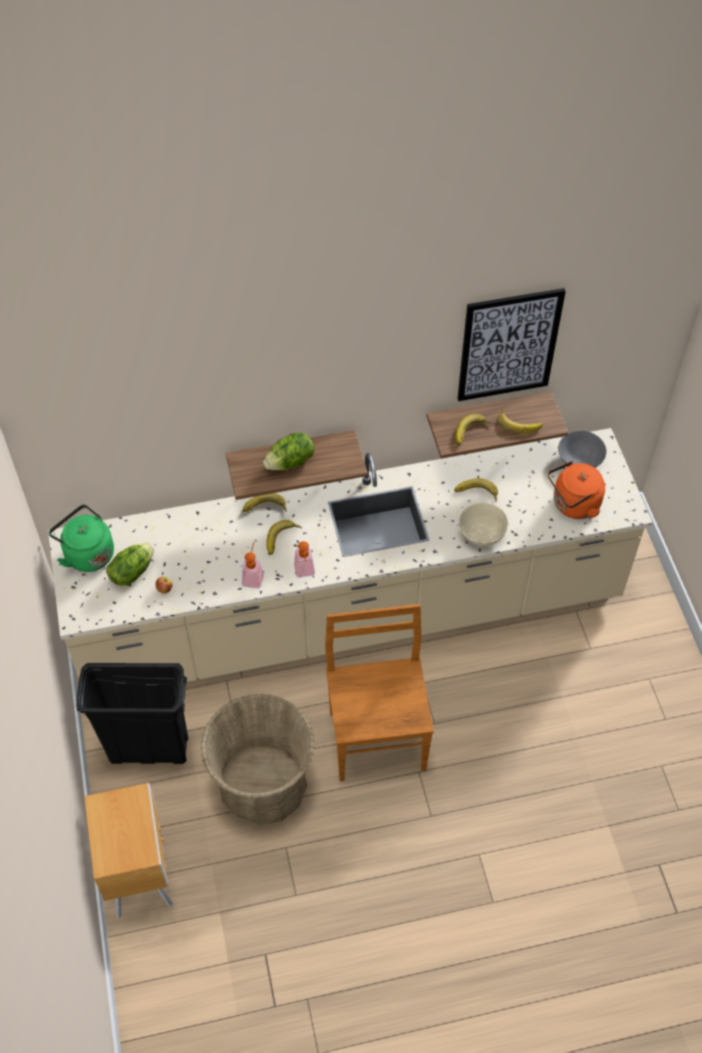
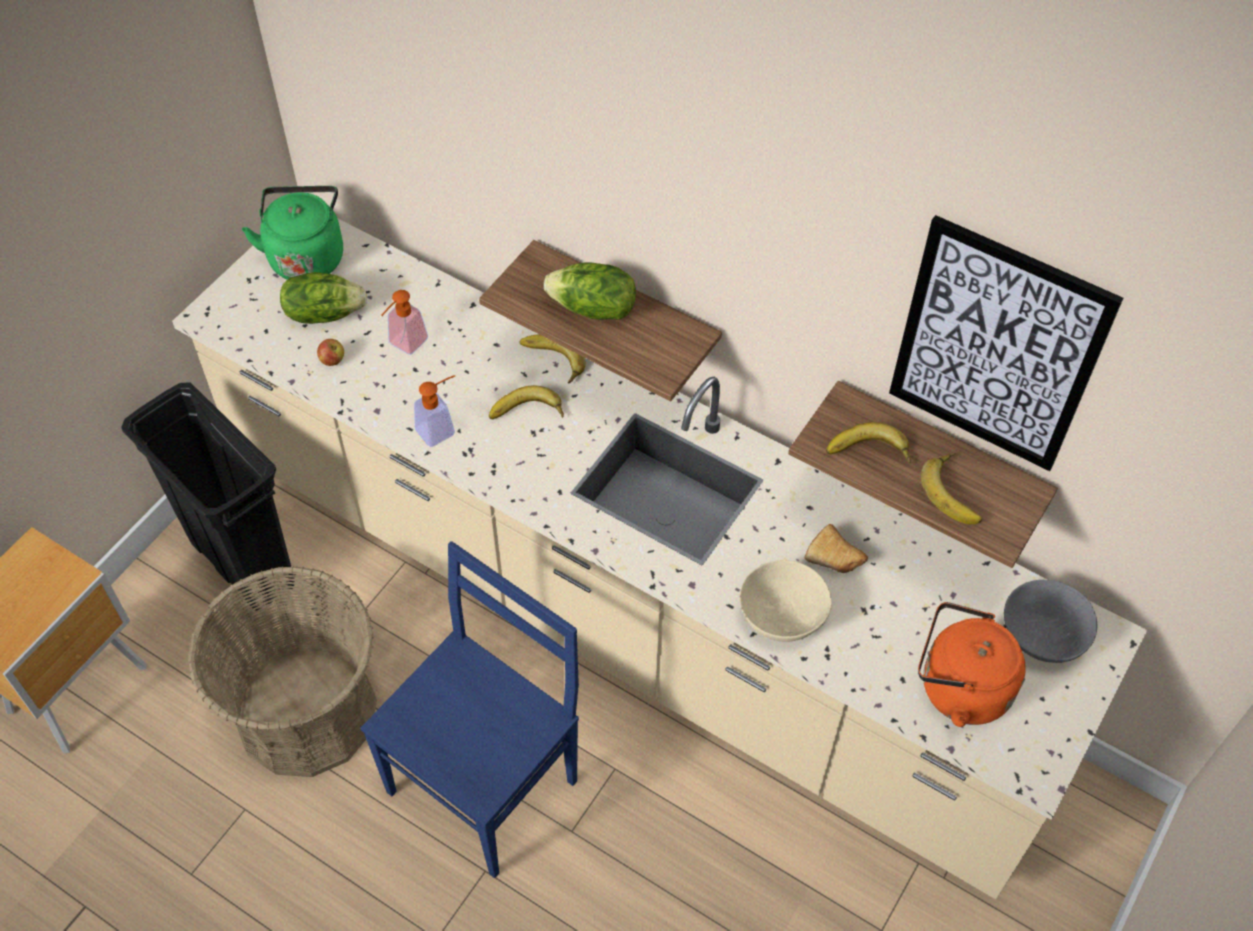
camera: 45 degrees right, 0 degrees up
(305, 573) = (503, 474): soap dispenser -> soap dispenser (404, 345)
(377, 737) = (486, 782): brown chair -> blue chair
(476, 494) = (836, 559): banana -> bread

